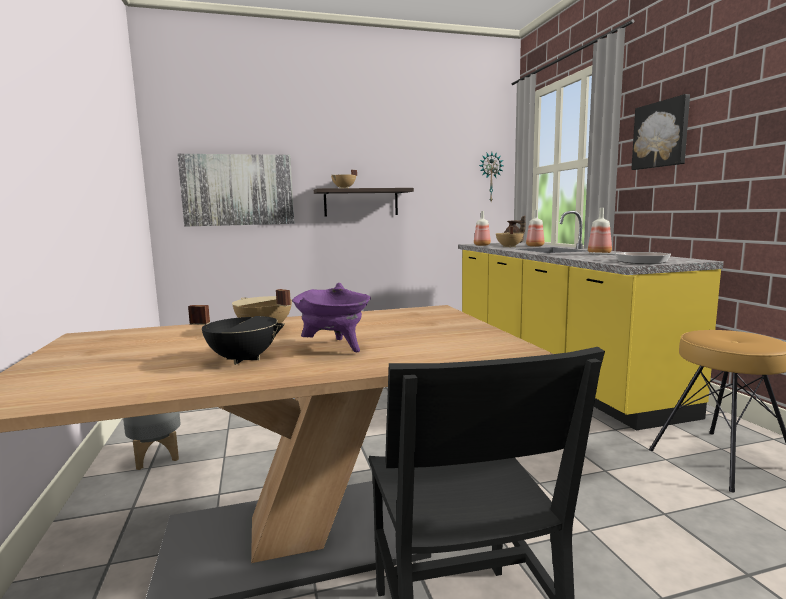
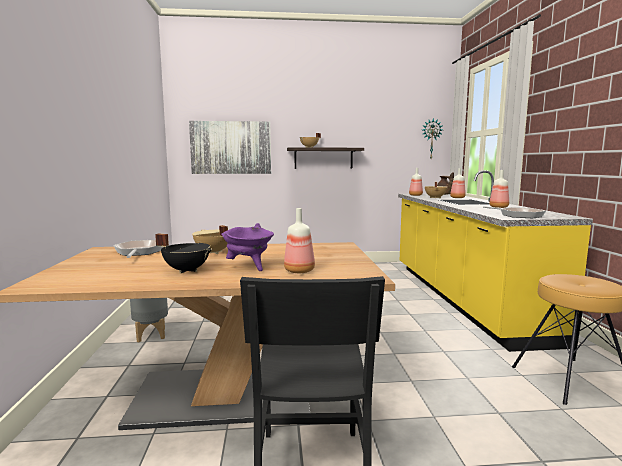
camera: 10 degrees right, 0 degrees up
(147, 337) = (138, 252): none -> frying pan
(412, 348) = (299, 270): none -> bottle
(661, 134) = (559, 110): picture -> none

